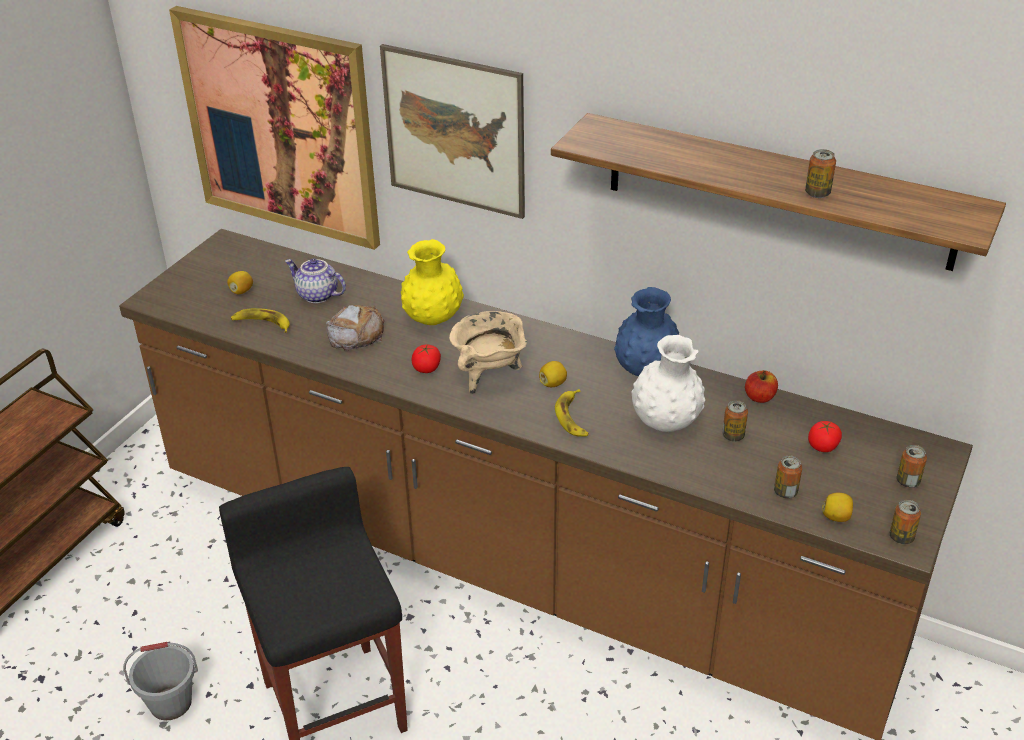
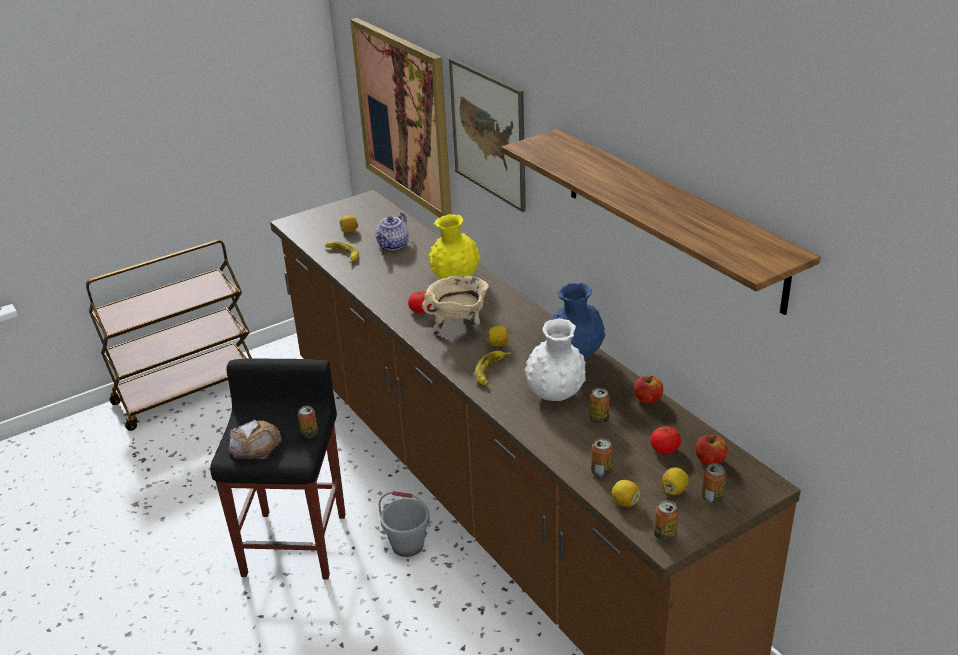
camera: 30 degrees right, 5 degrees down
(170, 703) = (201, 503): grey bucket -> grey bucket (407, 545)
(316, 295) = (393, 245): teapot -> teapot turned 120 degrees counterclockwise
(356, 333) = (396, 275): bread -> bread (256, 445)
(817, 193) = (663, 215): can -> can (309, 433)
(868, 487) = (674, 490): none -> lemon
(872, 443) = (710, 460): none -> apple

